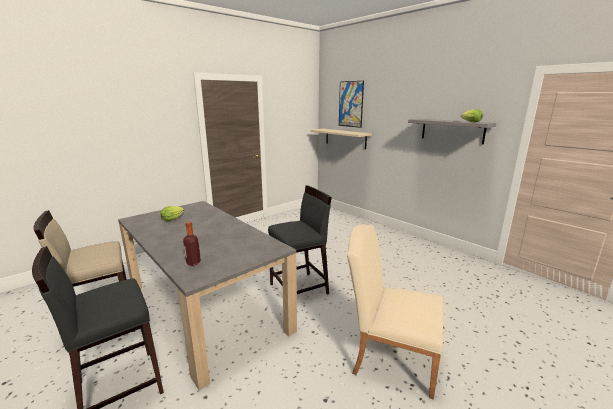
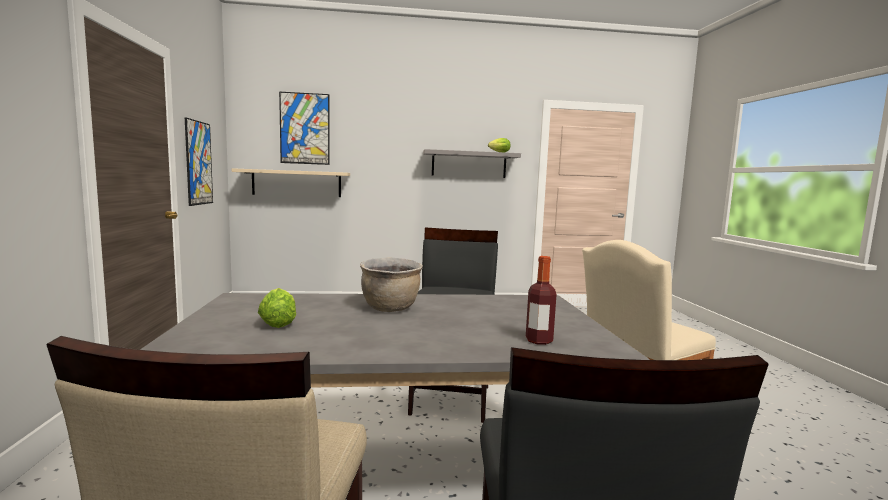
camera: 55 degrees left, 10 degrees down
(213, 226) = (391, 308): none -> brown cooking pot
(286, 128) = (199, 163): none -> picture

